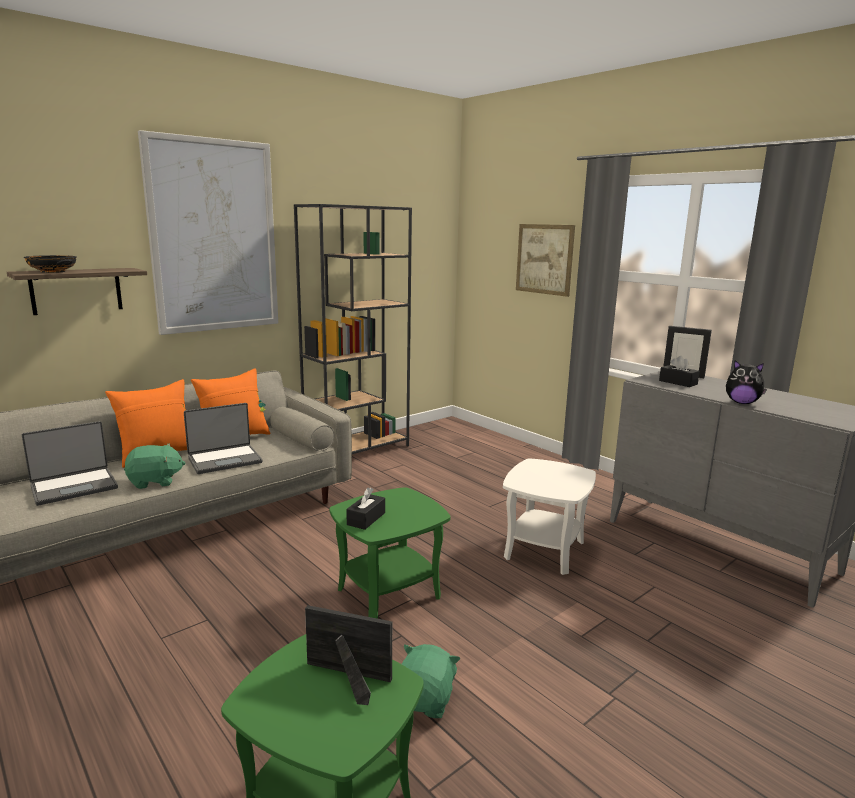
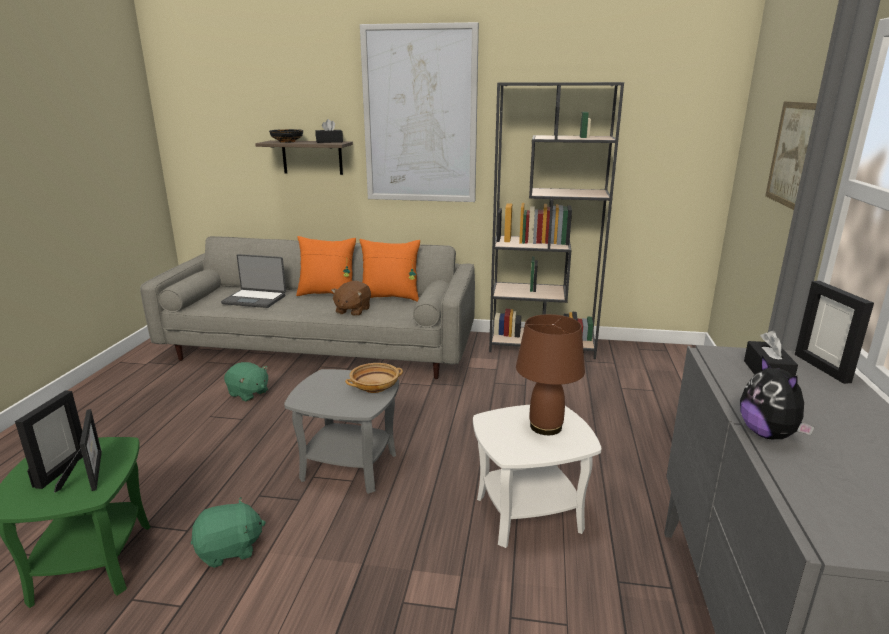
camera: 50 degrees right, 5 degrees up
(155, 481) = (292, 311): green plush toy -> green plush toy (248, 393)
(225, 460) = (352, 311): laptop -> brown plush toy
(310, 696) = (61, 469): none -> picture frame
(366, 519) = (318, 388): black tissue box -> black tissue box (329, 142)
(389, 593) = (348, 466): green side table -> grey side table
(405, 498) = (375, 387): none -> beige bowl
(551, 472) = (546, 427): none -> brown table lamp

